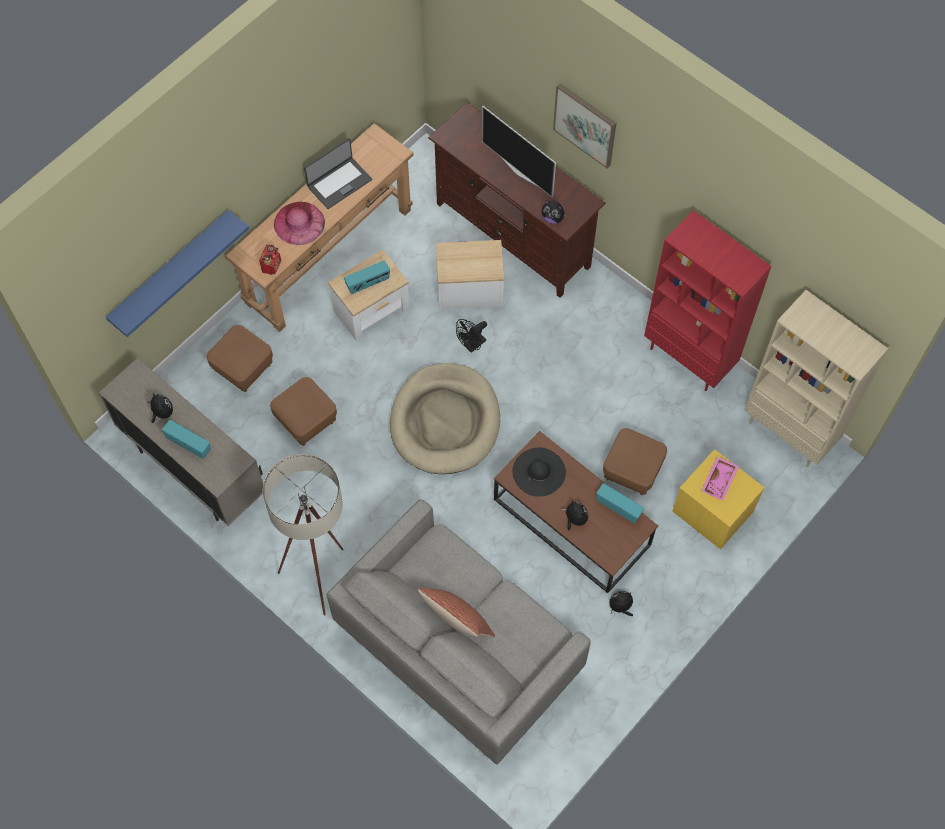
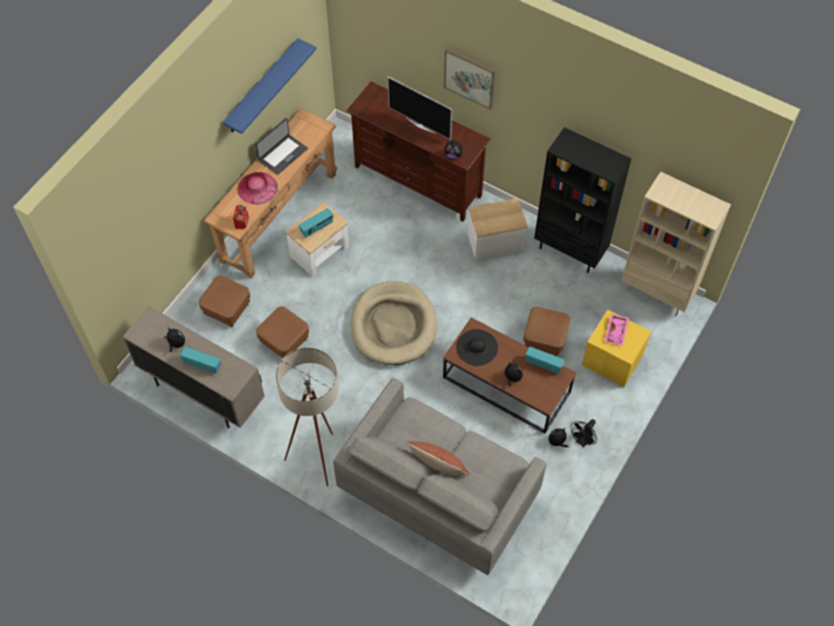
camera: 10 degrees left, 5 degrees down
(170, 271) = (166, 234): blue shelf -> blue shelf (262, 87)
(469, 289) = (392, 225): side table -> side table (495, 241)
(472, 345) = (403, 266): black fan -> black fan (583, 440)
(689, 358) = (570, 251): red bookcase -> black bookcase

